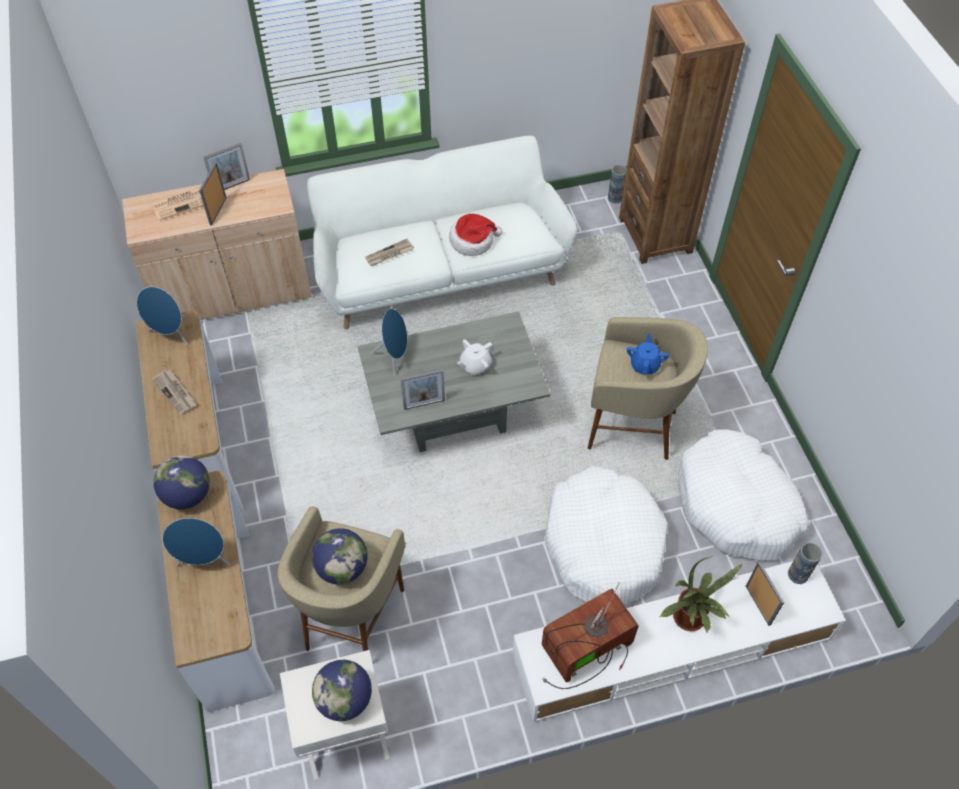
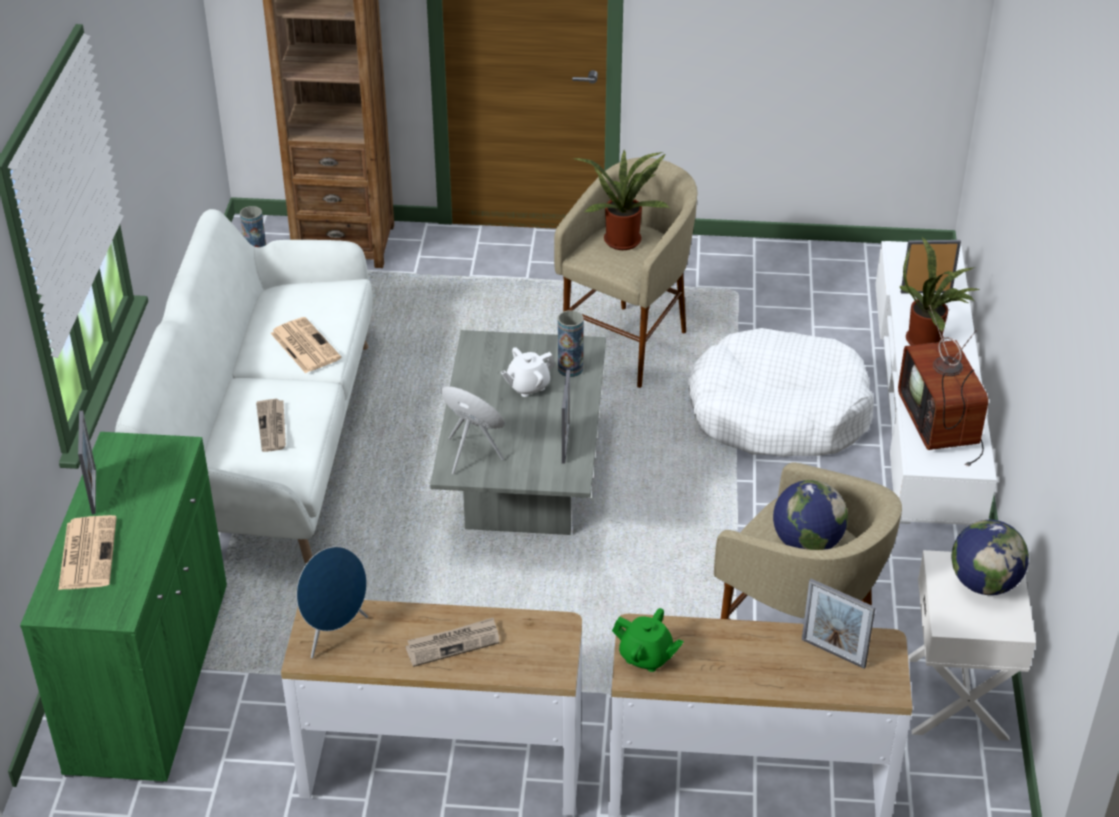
camera: 70 degrees left, 15 degrees down
(188, 495) = (646, 656): globe -> green teapot
(204, 560) = (760, 655): blue speaker -> none
(218, 211) = (138, 515): picture frame -> picture frame (833, 653)
(234, 293) = (150, 678): beige cabinet -> green cabinet
(473, 241) = (304, 345): hat -> newspaper
(475, 365) = (527, 386): white teapot -> white teapot turned 75 degrees clockwise
(645, 365) = (623, 238): blue teapot -> potted plant
(736, 505) = (768, 301): white dog bed -> none
(798, 574) = (900, 256): vase -> vase (570, 369)

